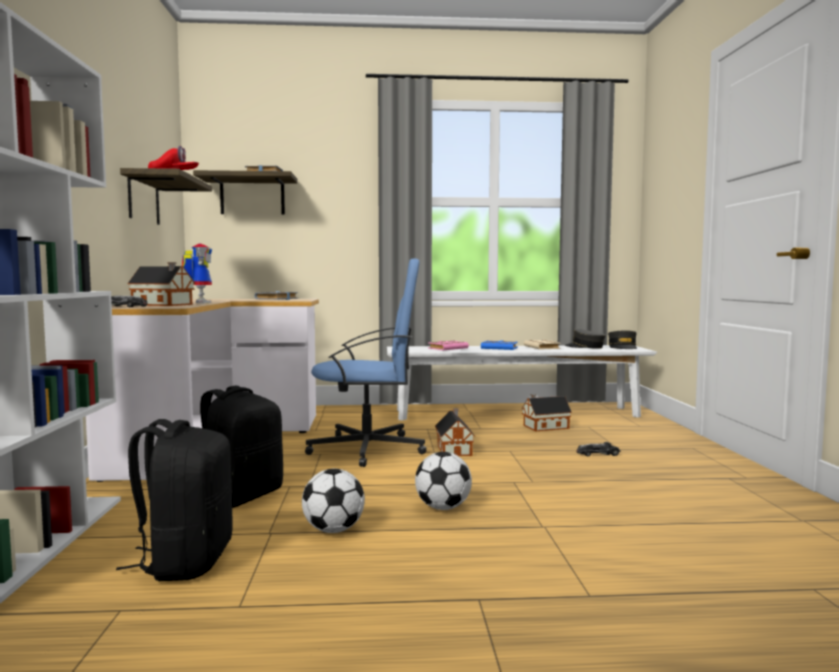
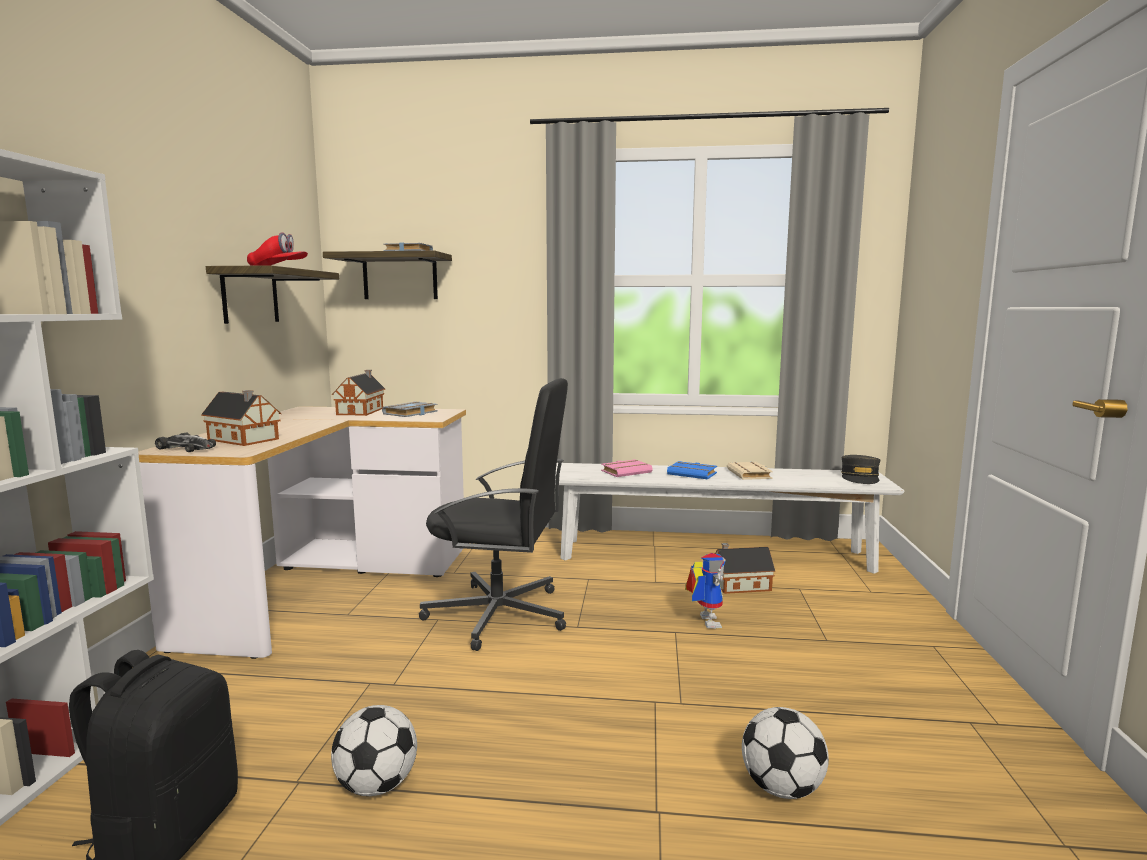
camera: 10 degrees right, 5 degrees up
(199, 303) = (298, 430): toy robot -> toy robot (704, 620)
(241, 497) = (304, 699): black backpack -> none
(369, 449) = (500, 615): blue office chair -> black office chair
(443, 508) = (538, 751): football -> football (782, 788)
(454, 449) = (605, 623): toy house -> toy house (361, 411)
(584, 347) = (808, 474): grey cap -> none
(598, 453) = (793, 647): toy car -> none

